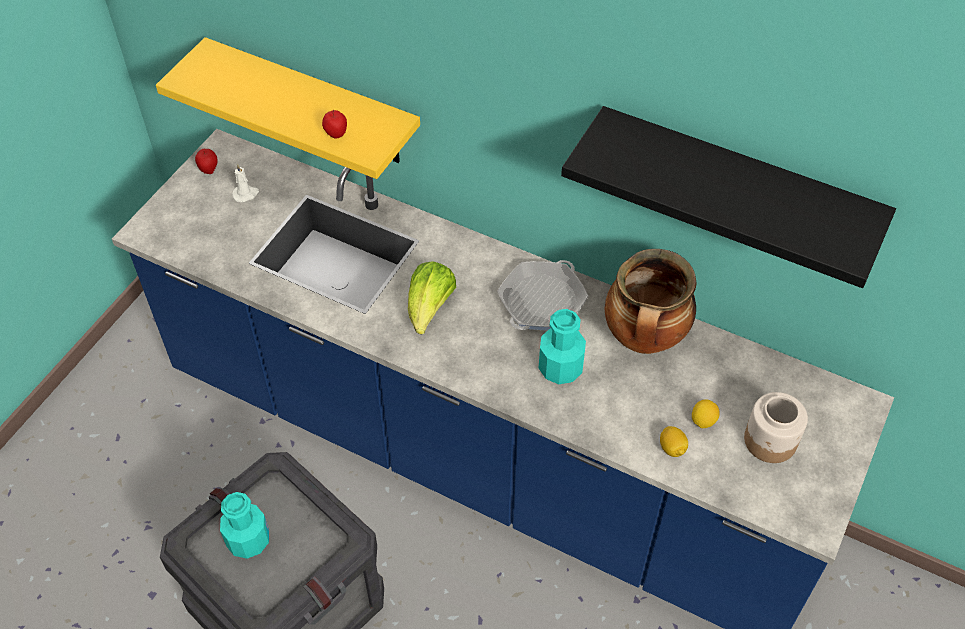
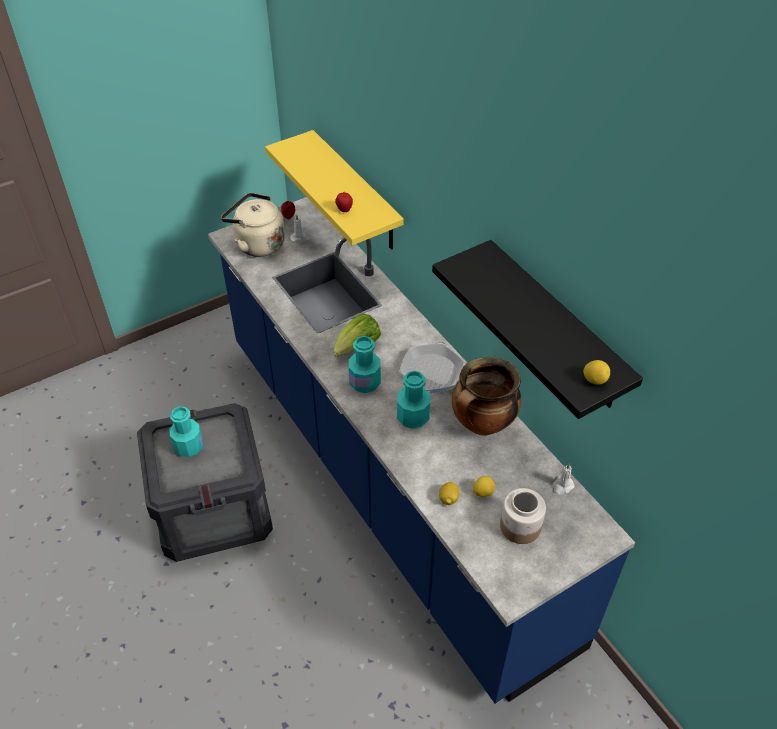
camera: 30 degrees right, 5 degrees down
(194, 225) = (257, 244): none -> beige kettle
(472, 351) = (365, 382): none -> turquoise bottle
(542, 302) = (431, 373): frying pan -> frying pan turned 135 degrees clockwise
(780, 371) = (562, 486): none -> white candle
(851, 233) = (594, 380): none -> lemon

